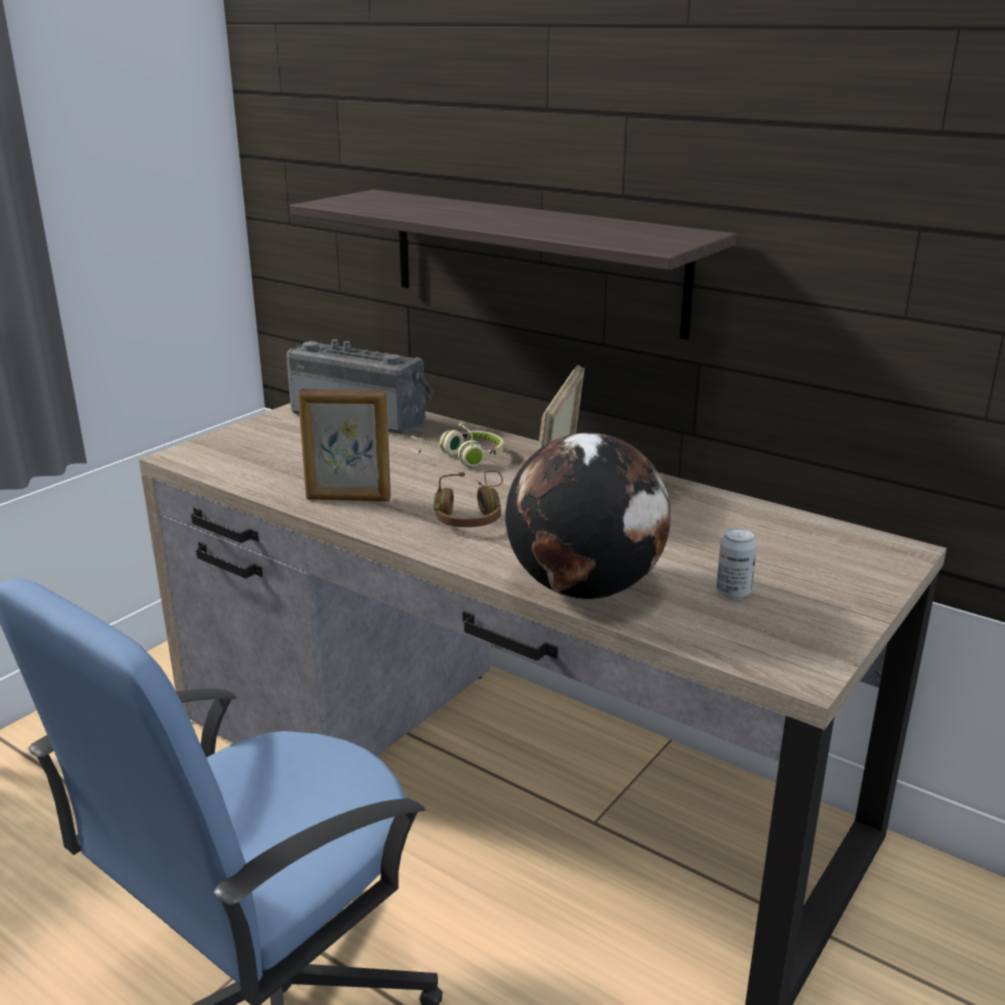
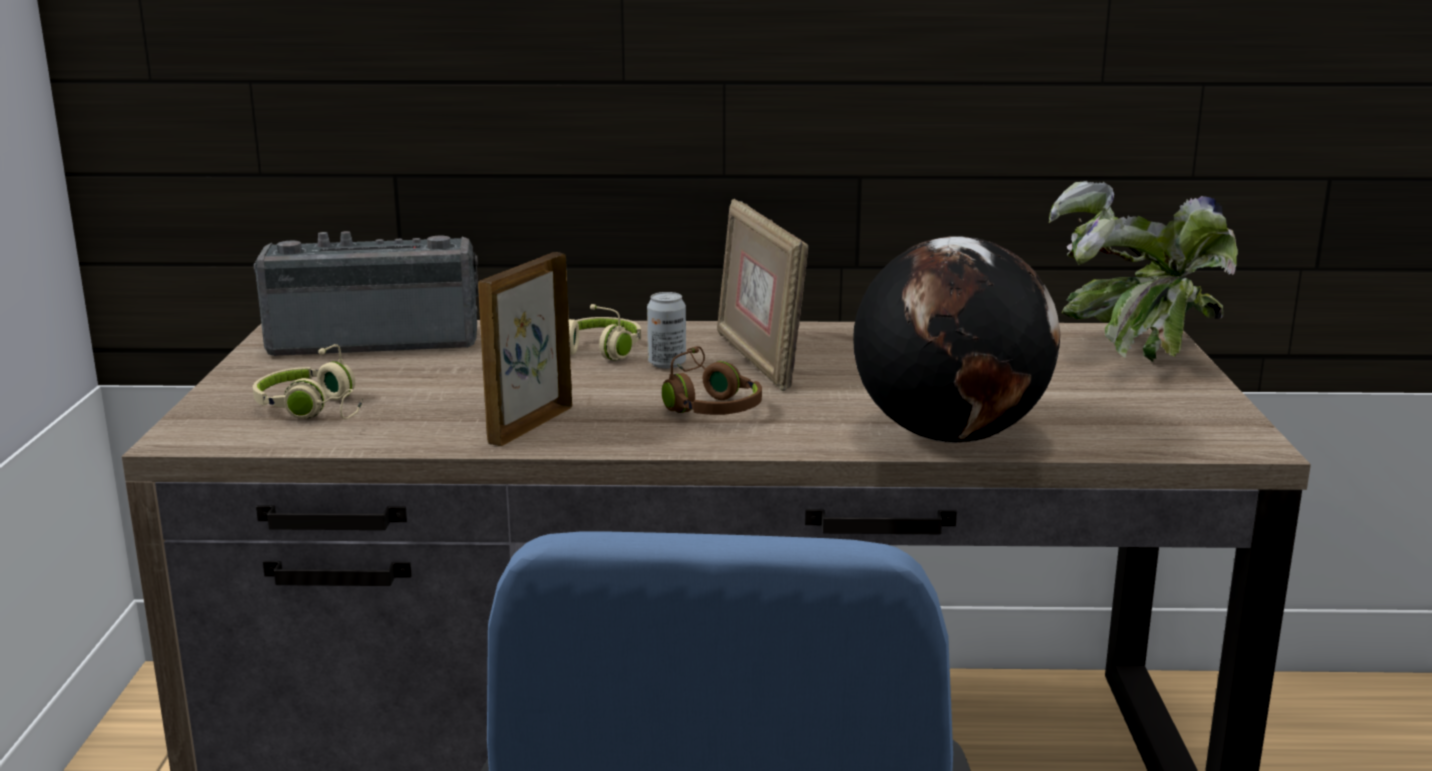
camera: 35 degrees left, 5 degrees down
(262, 455) = (316, 409): none -> beige headphones
(348, 499) = (529, 425): picture frame -> picture frame turned 150 degrees clockwise
(534, 260) = (618, 79): shelf -> none
(733, 592) = (1081, 401): can -> can (667, 364)
(858, 563) = (1136, 351): none -> potted plant

